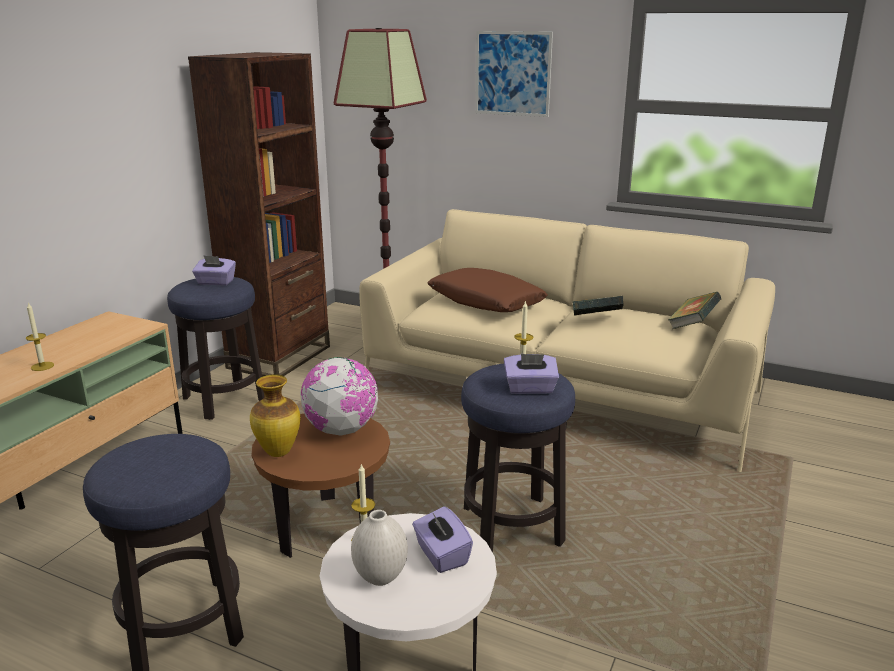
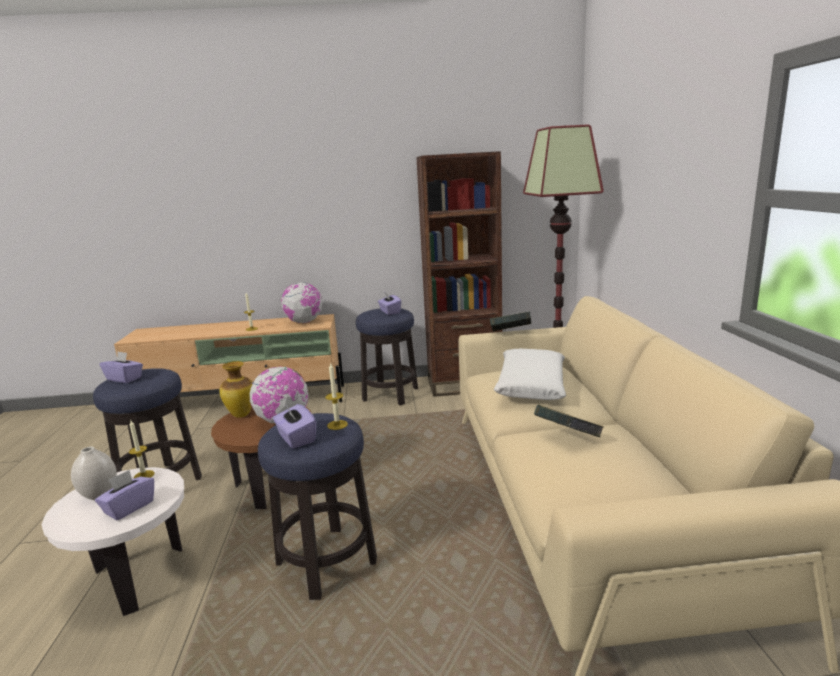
camera: 60 degrees right, 5 degrees down
(102, 332) = (304, 322): none -> globe
(137, 469) = (125, 379): none -> purple tissue box
(485, 302) = (531, 384): brown pillow -> white pillow
(512, 73) = (673, 162): picture -> none
(692, 325) = (651, 493): book -> book (510, 334)

